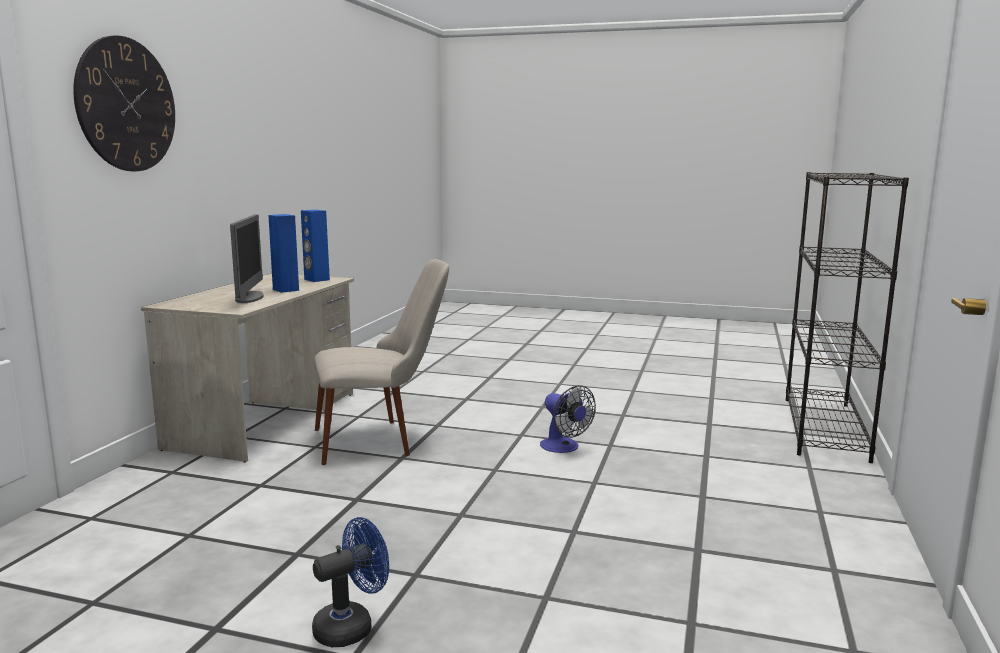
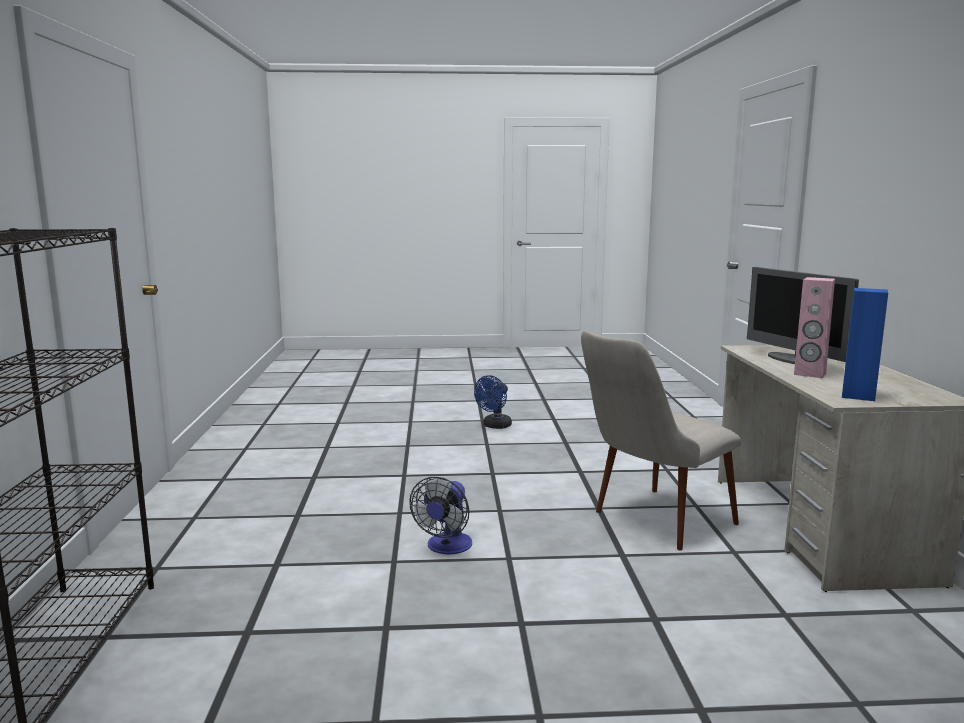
camera: 160 degrees right, 0 degrees up
(126, 105) = (861, 151): wall clock -> none
(286, 290) = (809, 374): blue speaker -> pink speaker
(564, 448) = (446, 547): fan -> fan turned 105 degrees counterclockwise

